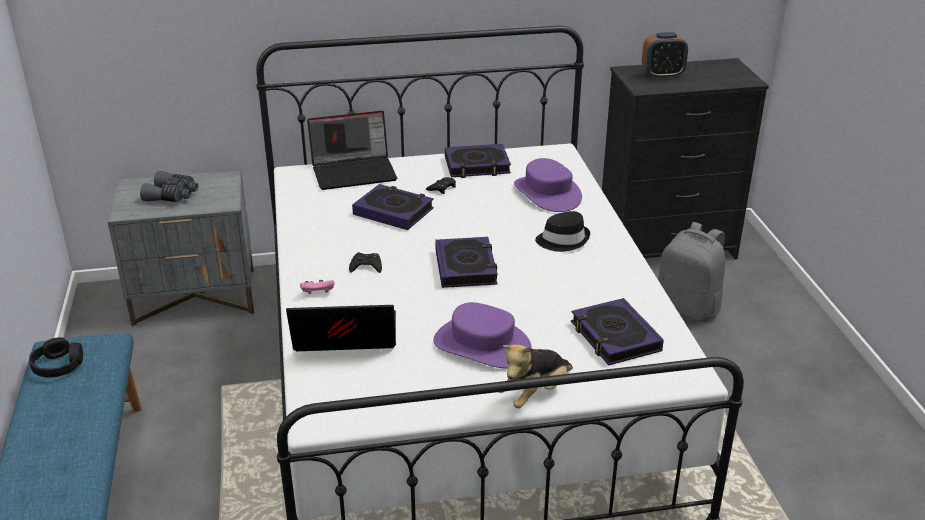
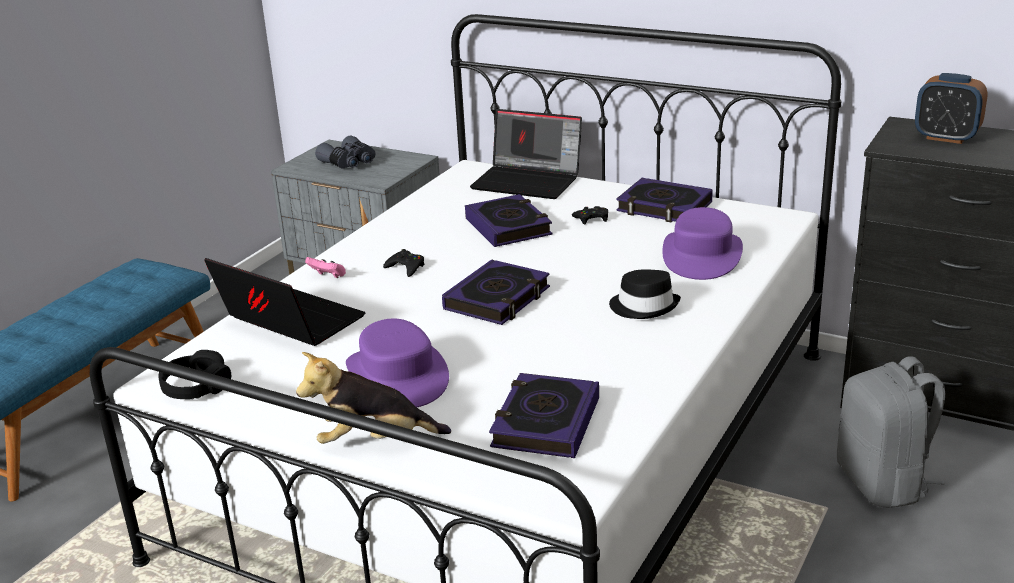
camera: 40 degrees right, 5 degrees down
(58, 365) = (117, 279): black headphones -> black headphones (196, 387)

